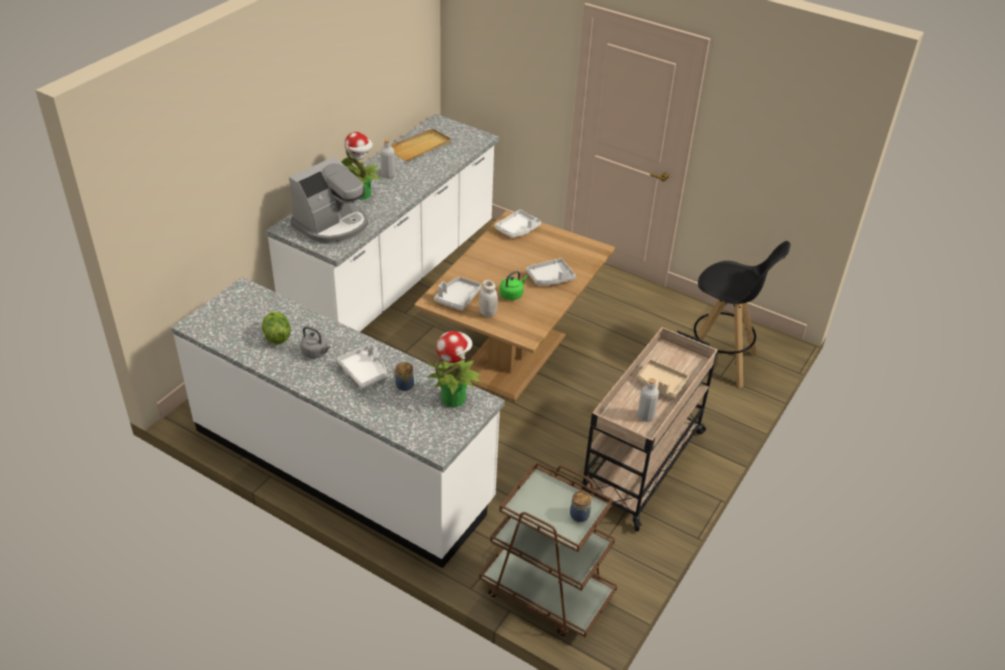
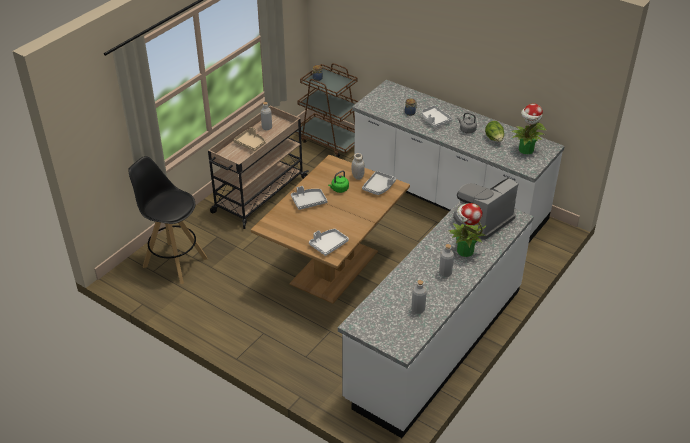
camera: 175 degrees left, 0 degrees up
(421, 147) = (418, 309): beige tray -> grey bottle
(454, 398) = (381, 107): potted plant -> potted plant (526, 150)

